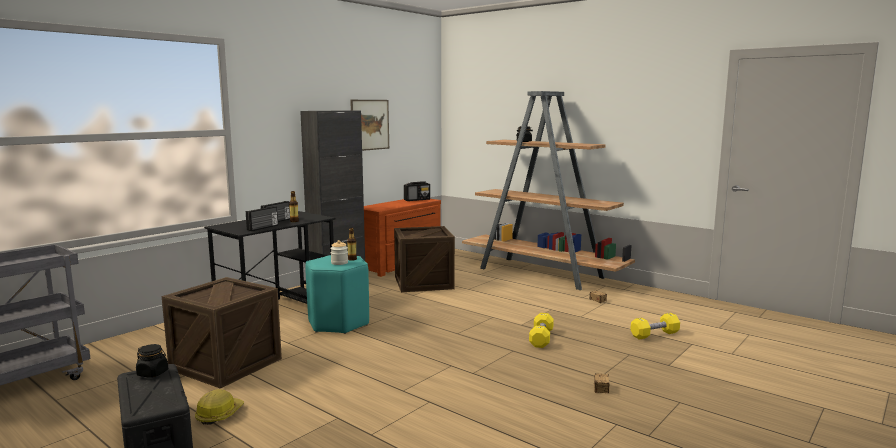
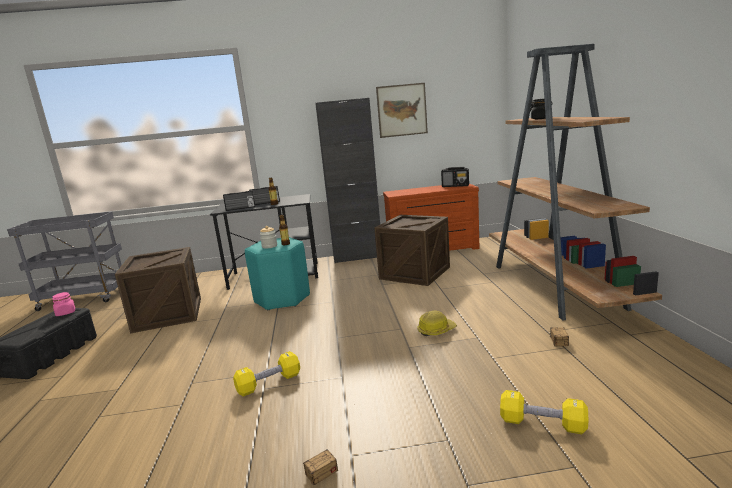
camera: 45 degrees right, 5 degrees up
(153, 373) = (66, 313): black jar -> pink jar
(219, 414) = (90, 354): hard hat -> hard hat (436, 330)
(541, 338) = (394, 372): yellow dumbbell -> yellow dumbbell (269, 383)

